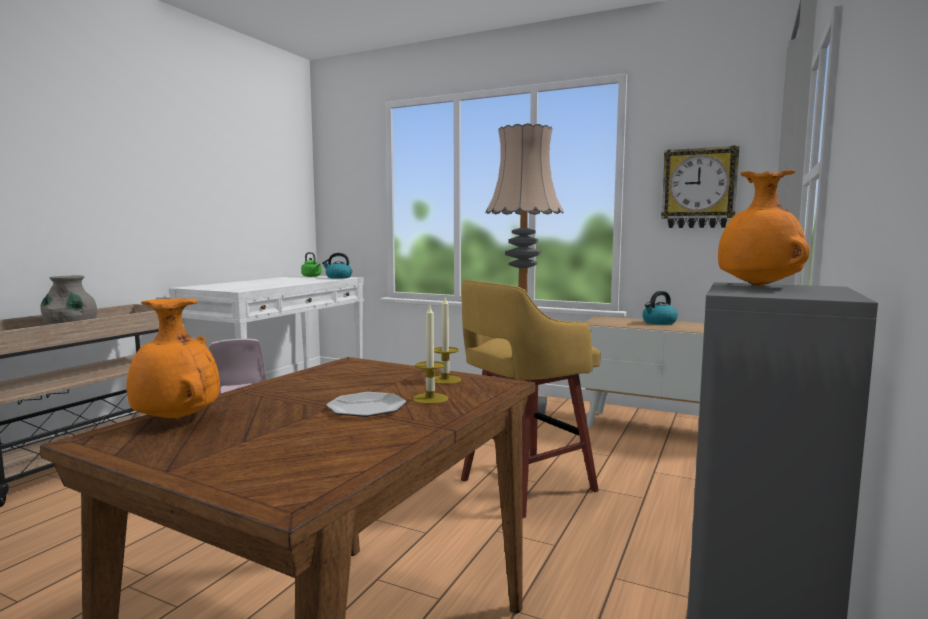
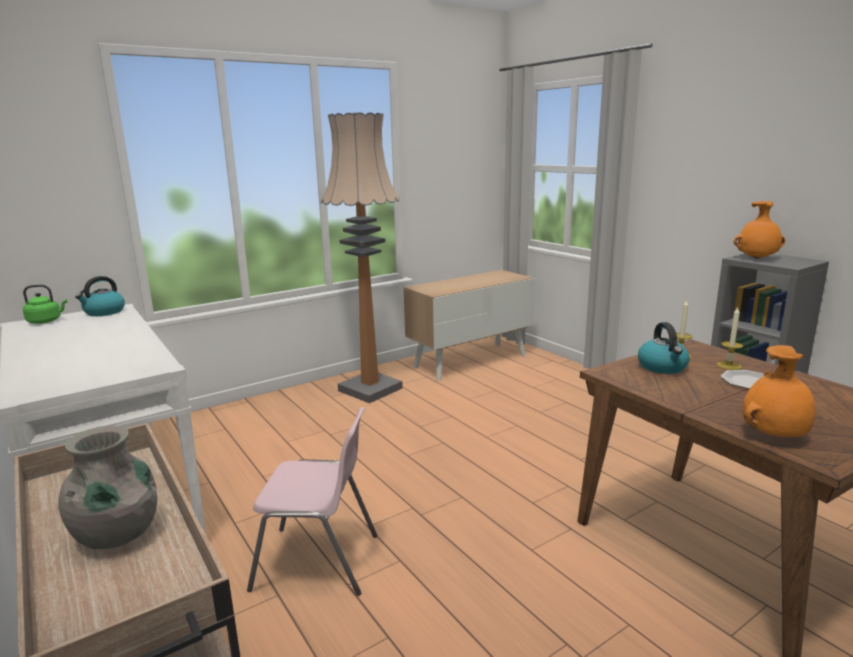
camera: 60 degrees left, 10 degrees up
(524, 486) = (521, 431): yellow stool -> none
(659, 322) = (458, 281): kettle -> kettle (663, 367)
(699, 188) = (450, 169): wall clock -> none

